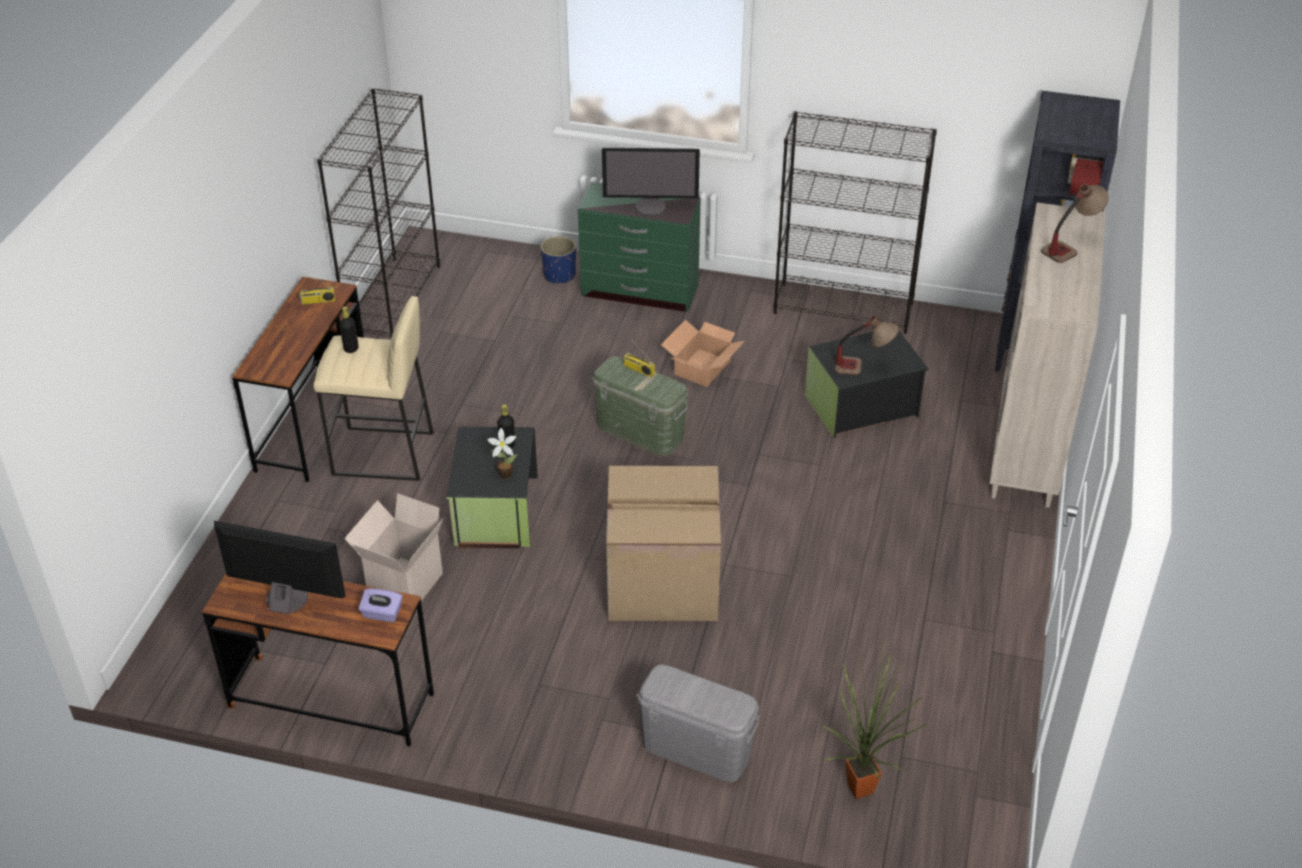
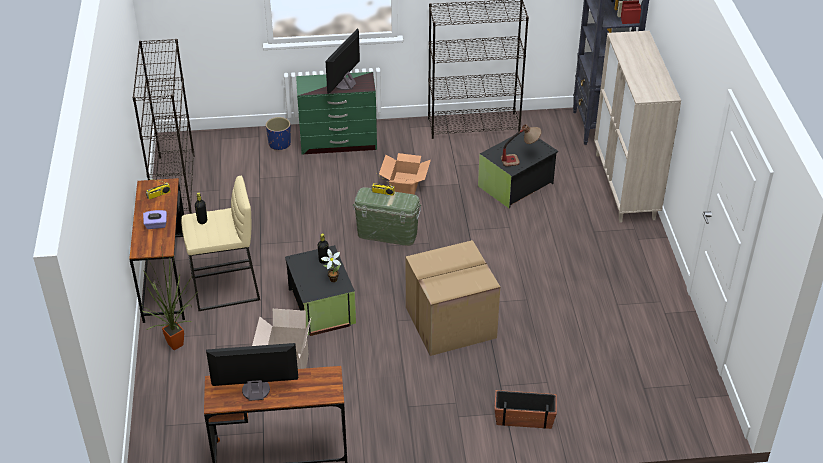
camera: 20 degrees left, 0 degrees up
(382, 614) = (323, 383): purple tissue box -> purple tissue box (156, 225)
(651, 207) = (344, 84): monitor -> monitor turned 135 degrees clockwise
(696, 749) = (524, 418): grey storage box -> planter
(865, 789) = (632, 412): potted plant -> potted plant (178, 344)
(1070, 247) = (641, 56): table lamp -> none

